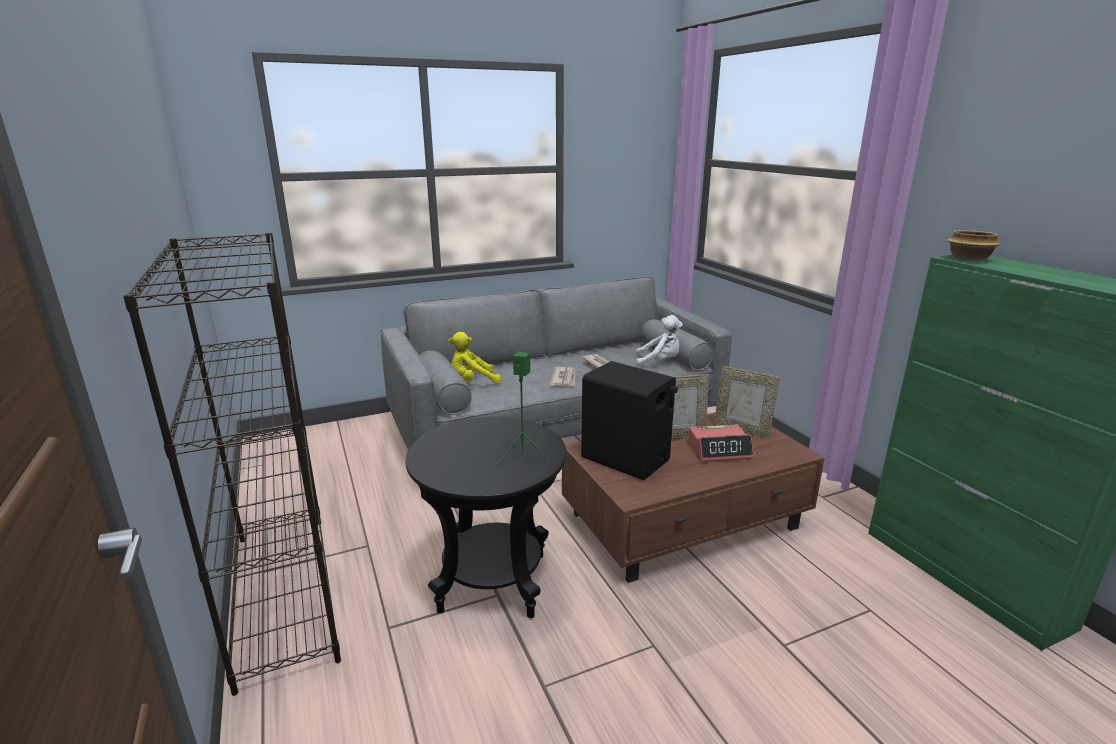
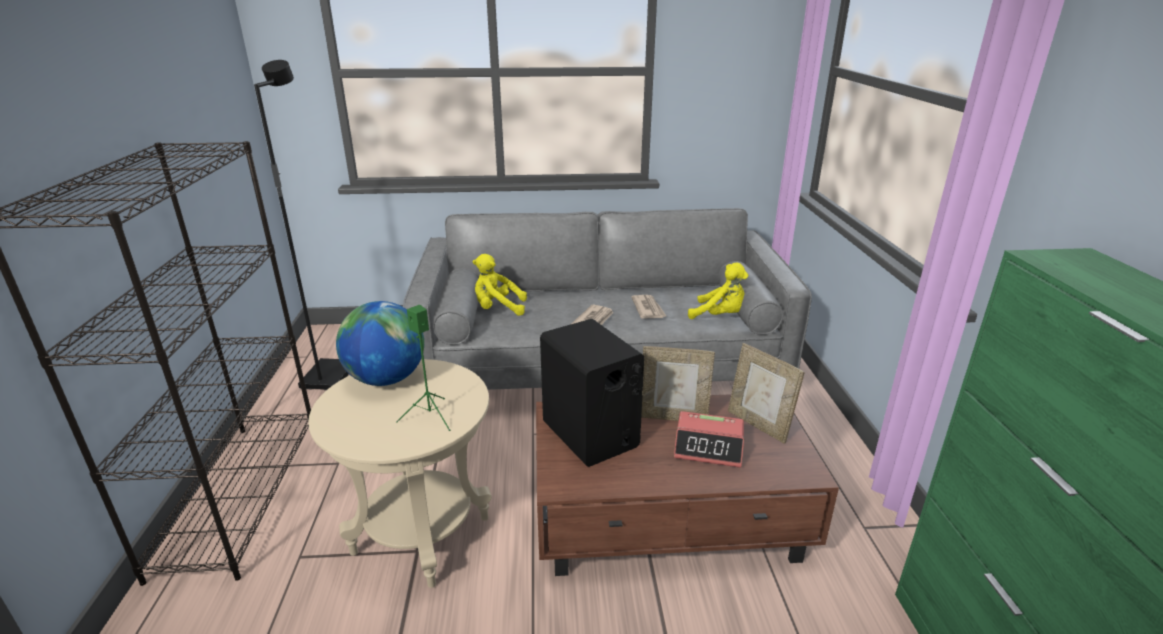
camera: 20 degrees right, 5 degrees up
(299, 477) = (327, 376): none -> black floor lamp
(455, 437) = (386, 379): none -> globe
(493, 583) = (421, 536): black side table -> beige side table
(659, 362) = (720, 316): white plush toy -> yellow plush toy
(968, 259) = (1061, 261): bowl -> none

